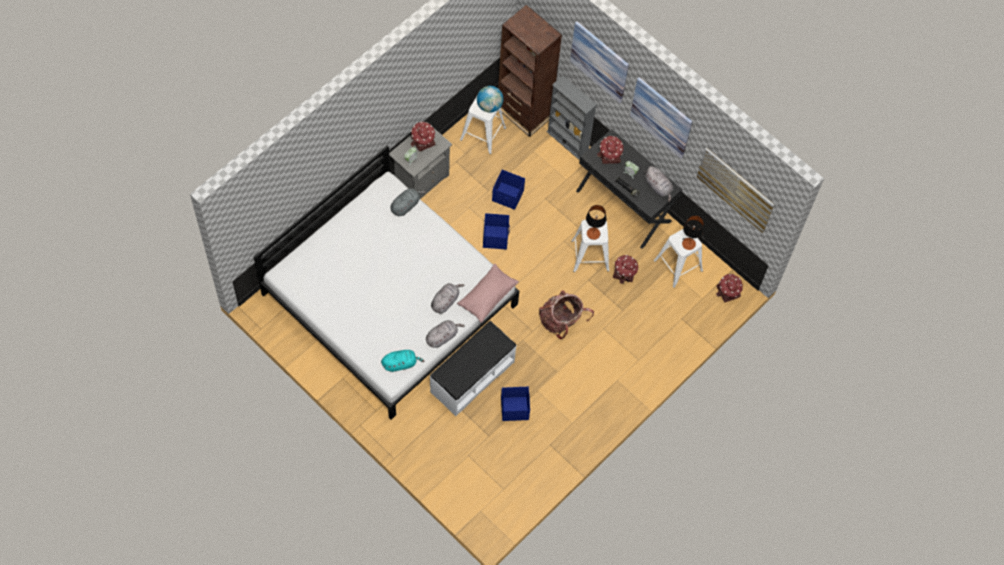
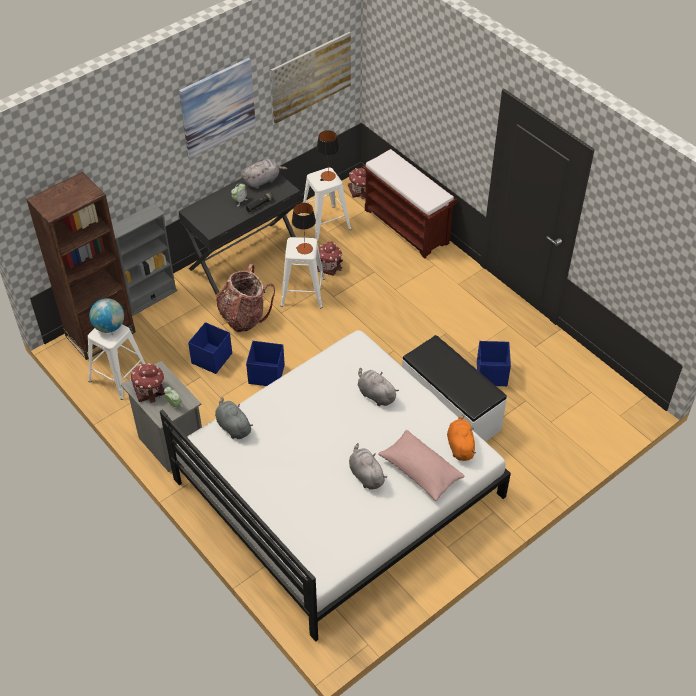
camera: 80 degrees left, 15 degrees down
(400, 363) = (460, 446): turquoise plush toy -> orange plush toy
(442, 337) = (424, 401): grey plush toy -> grey plush toy (365, 475)
(487, 296) = (372, 353): pink pillow -> pink pillow (420, 471)
(561, 321) = (383, 323): backpack -> backpack (244, 316)
(599, 61) = (132, 143): picture -> none
(610, 155) = (213, 215): toy house -> none
(684, 335) = (407, 227): none -> brown bench

